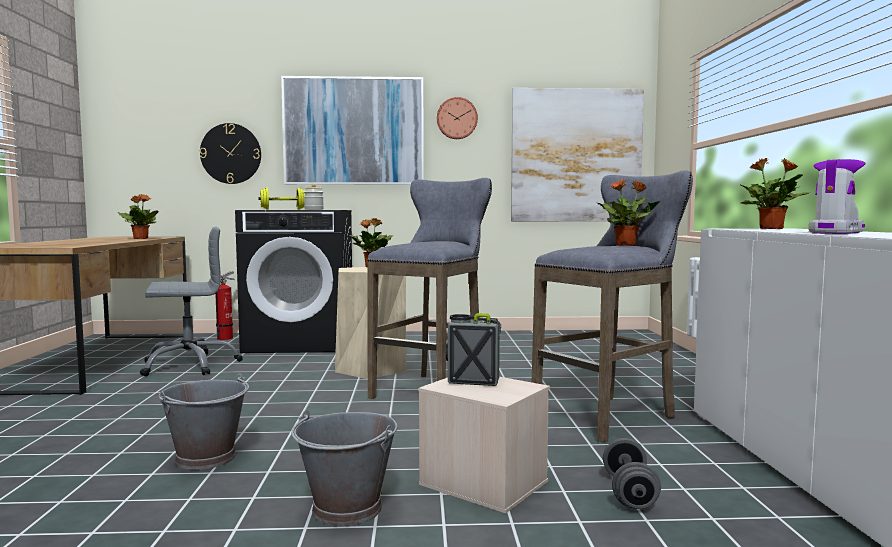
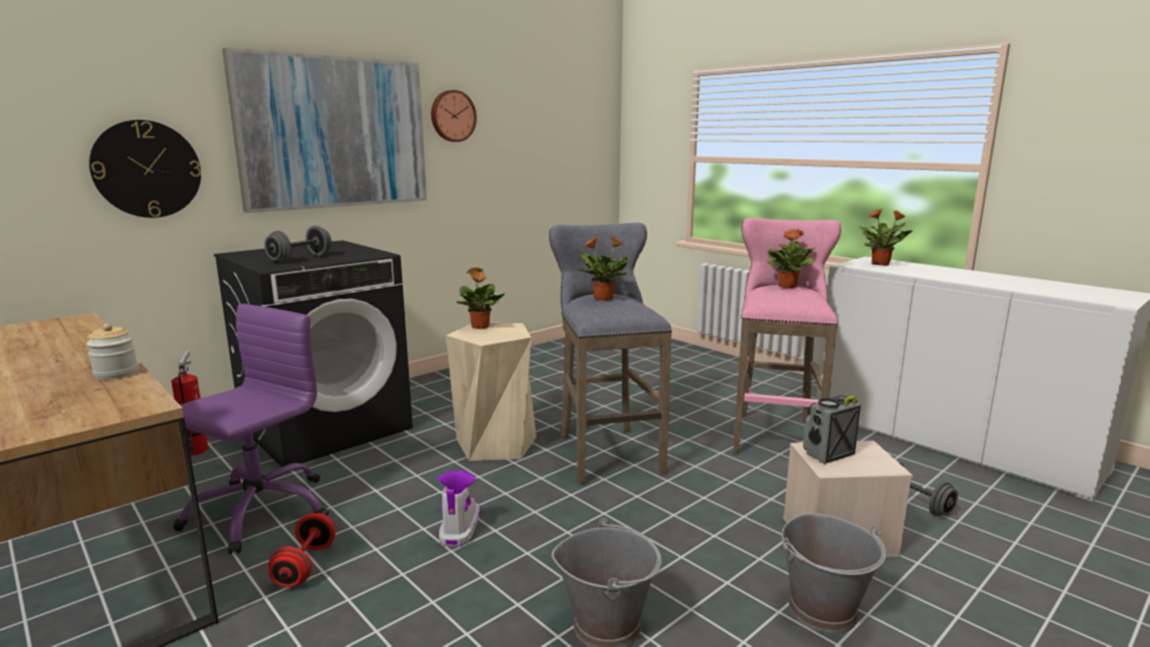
camera: 40 degrees left, 10 degrees up
(140, 238) = (73, 338): potted plant -> potted plant (602, 298)
(155, 388) = (305, 565): none -> red dumbbell
(190, 365) = (259, 511): grey office chair -> purple office chair
(283, 209) = (300, 259): yellow dumbbell -> grey dumbbell
(314, 209) = (351, 255): jar -> jar (116, 373)
(576, 156) = (562, 158): picture -> none
(609, 415) = (774, 434): grey stool -> pink stool
(835, 232) = (981, 281): boot -> boot (459, 528)

